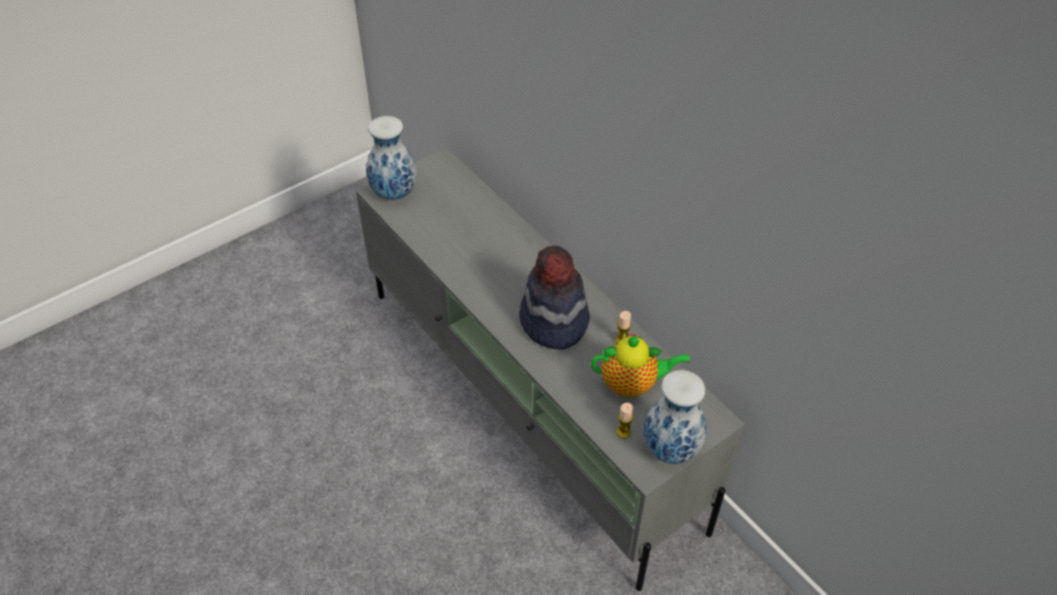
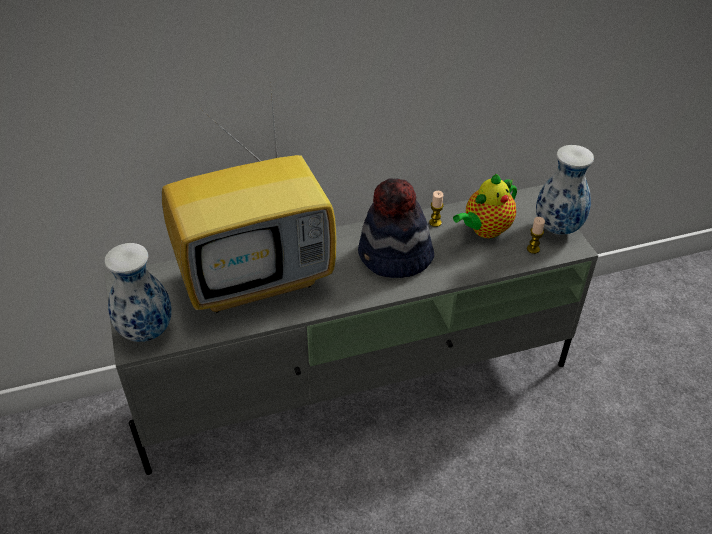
camera: 70 degrees left, 5 degrees down
(483, 236) = (258, 277): none -> television
(632, 384) = (485, 230): teapot -> teapot turned 150 degrees counterclockwise

